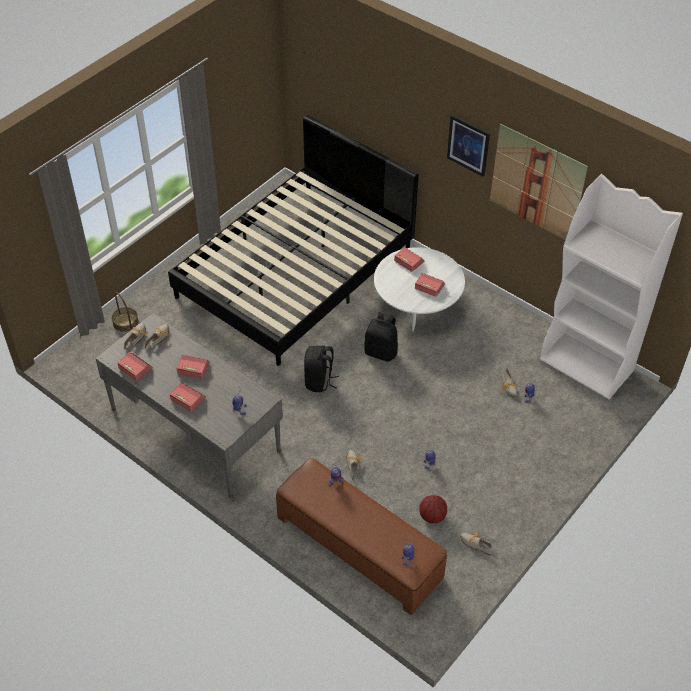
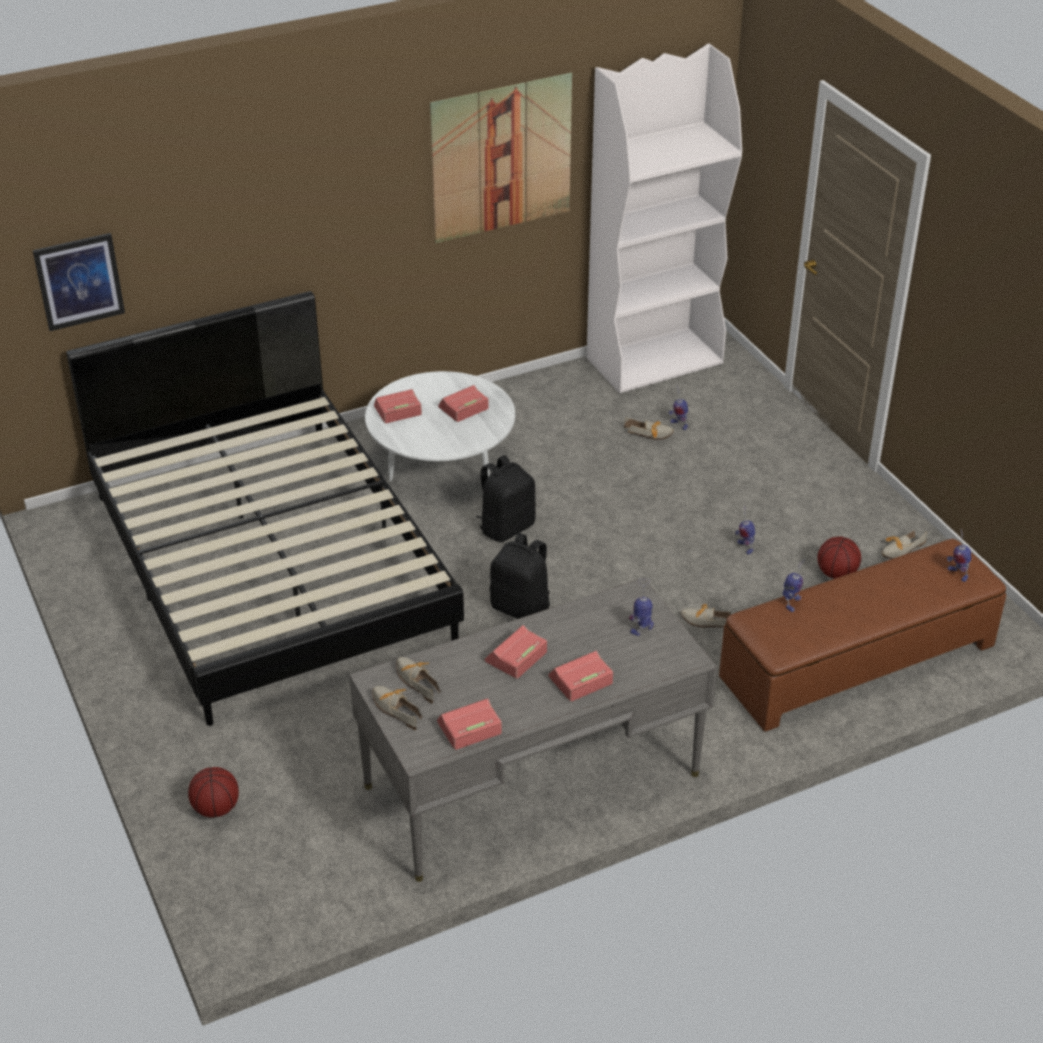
camera: 65 degrees left, 10 degrees down
(125, 322) = (216, 808): basket -> basketball
(468, 145) = (383, 178): picture -> picture (79, 281)

